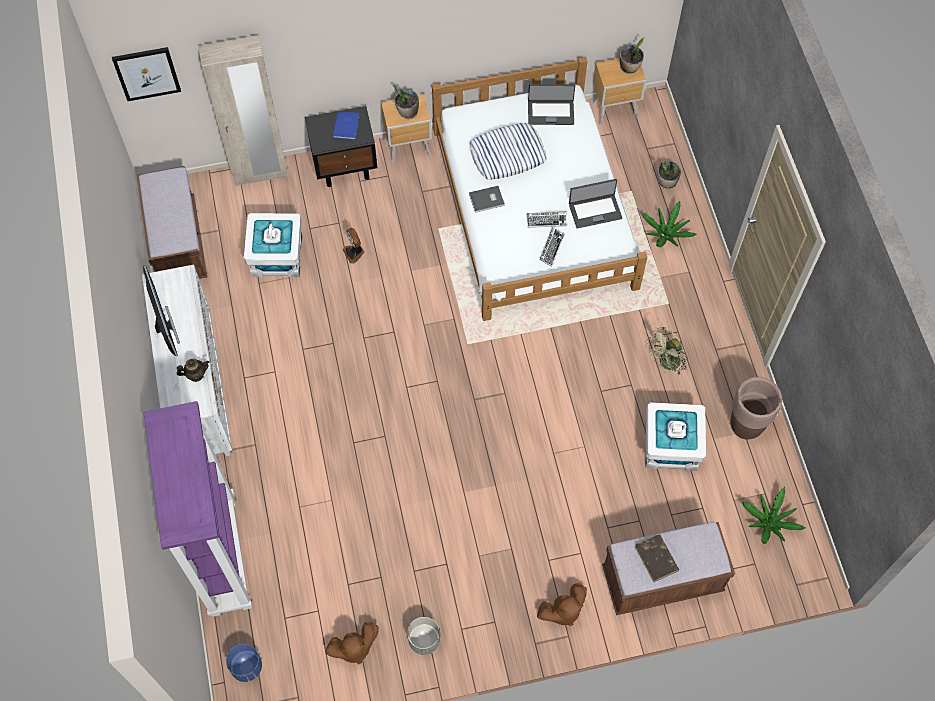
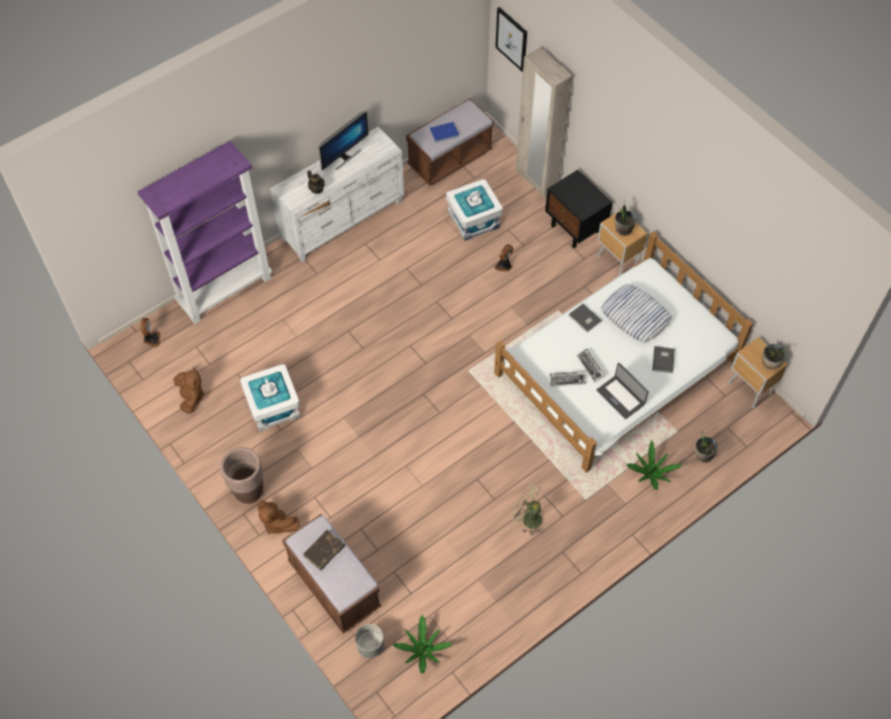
camera: 65 degrees right, 5 degrees down
(246, 667) = (151, 339): blue planter -> fan
(347, 126) = (586, 198): blue book -> blue book (445, 133)
(353, 648) = (191, 397): brown plush toy -> brown plush toy turned 150 degrees counterclockwise
(424, 640) = (215, 439): grey planter -> grey planter (370, 645)
(550, 112) = (695, 330): laptop -> none
(571, 155) = (664, 360): none -> grey book
(670, 446) = (454, 549): white storage box -> white storage box (273, 407)
(746, 425) = (503, 601): brown planter -> brown planter (249, 491)

